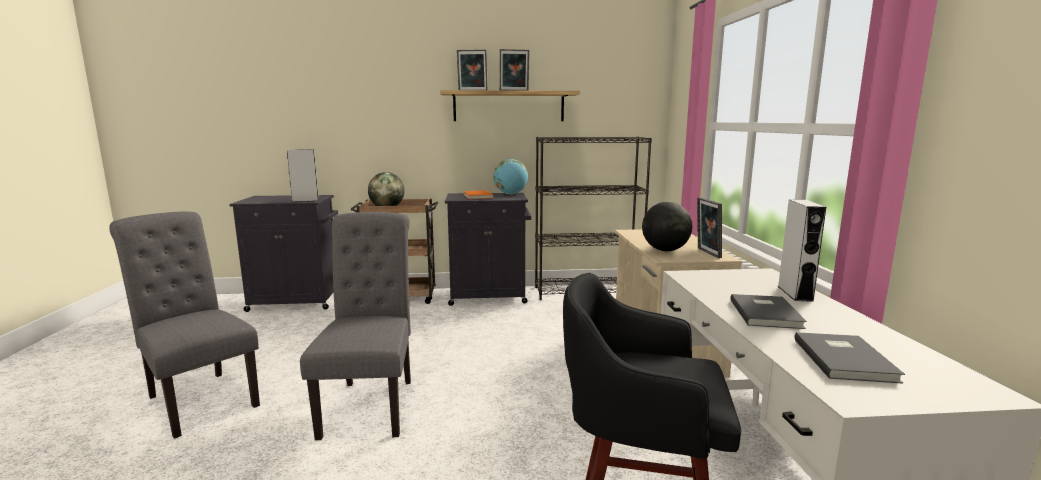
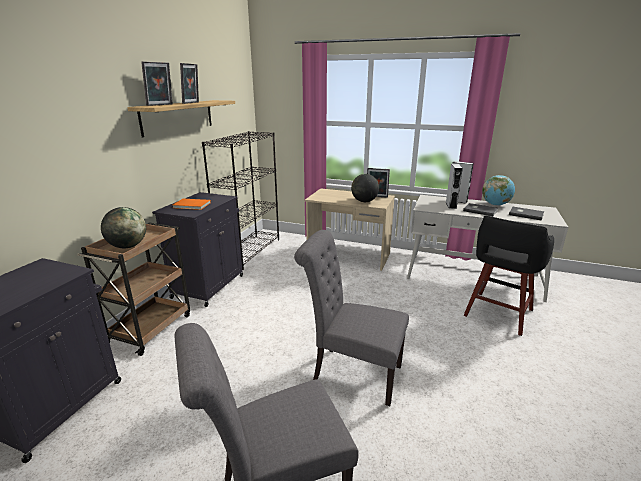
camera: 65 degrees left, 10 degrees up
(305, 200) = (60, 275): grey speaker -> grey speaker (451, 205)
(510, 194) = (202, 196): globe -> globe (495, 204)

